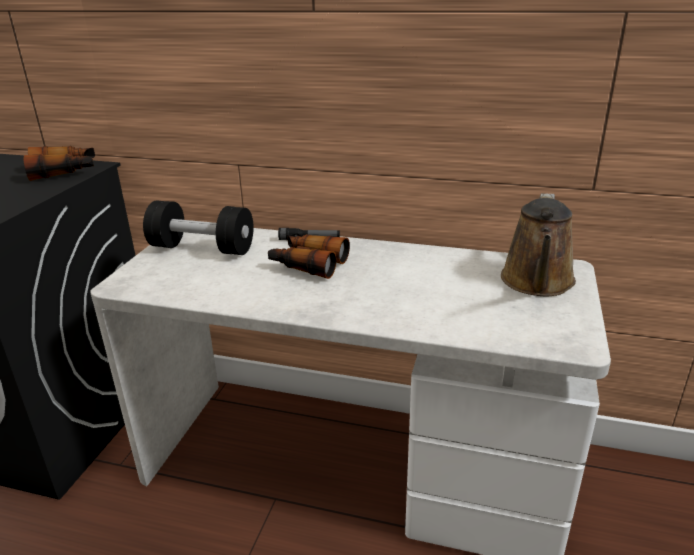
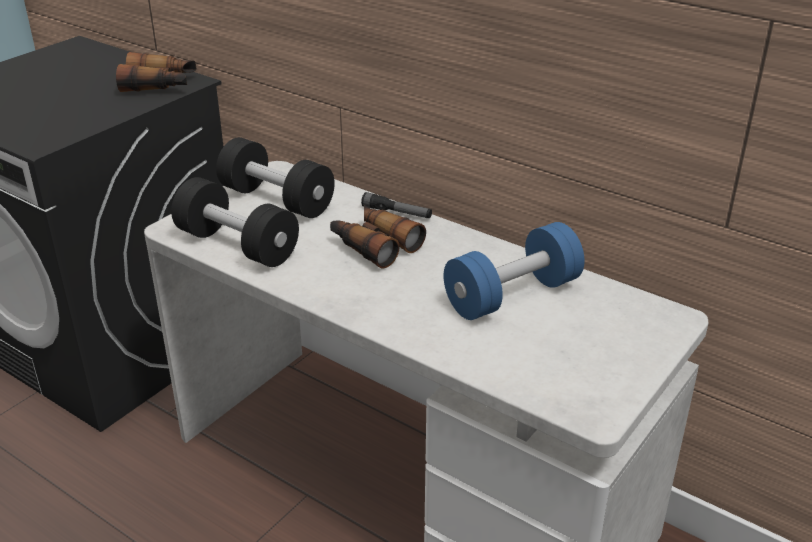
camera: 20 degrees right, 5 degrees up
(188, 287) = (237, 245): none -> black dumbbell
(443, 277) = (512, 295): none -> blue dumbbell
(537, 282) = (616, 328): brown watering can -> none

